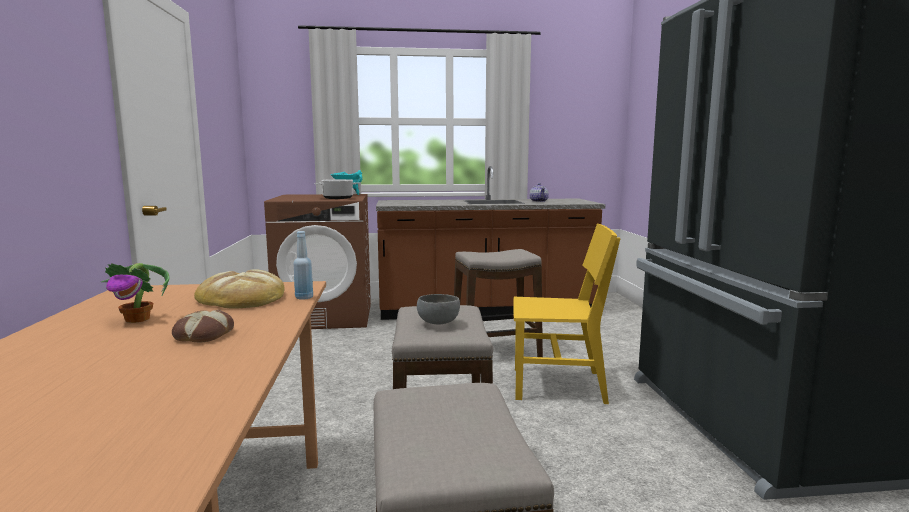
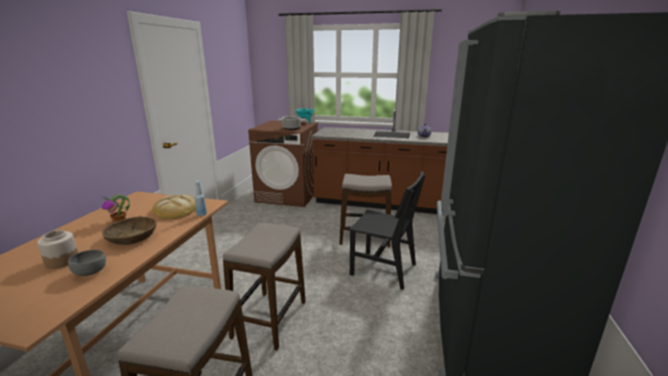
camera: 20 degrees right, 10 degrees up
(80, 382) = (62, 261): none -> jar
(203, 334) = (132, 237): bread -> brown bowl
(438, 323) = (262, 239): grey bowl -> grey bowl (90, 272)
(558, 385) = (383, 269): yellow chair -> black chair

